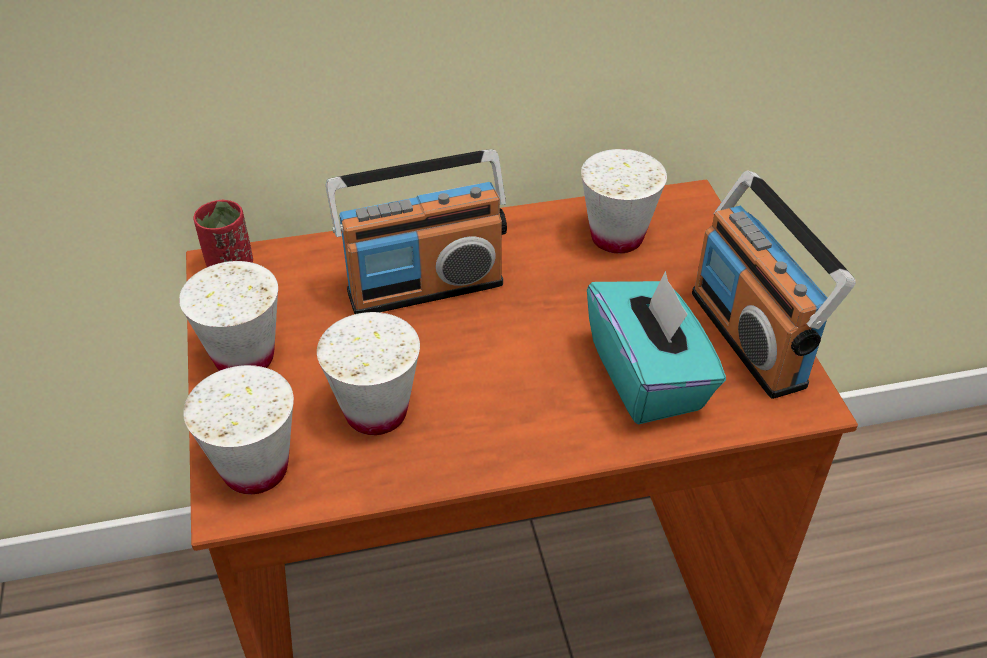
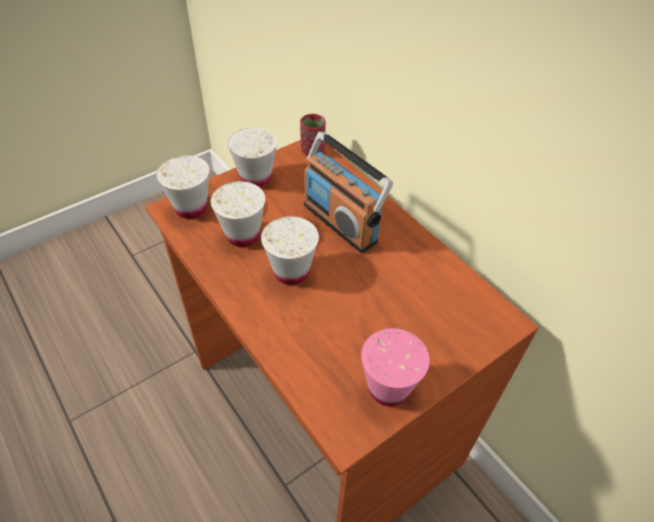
camera: 65 degrees right, 5 degrees up
(616, 237) = (439, 293): white cup -> white cup (291, 272)
(648, 377) = (324, 342): turquoise tissue box -> none
(749, 338) = (388, 388): radio -> pink cup

